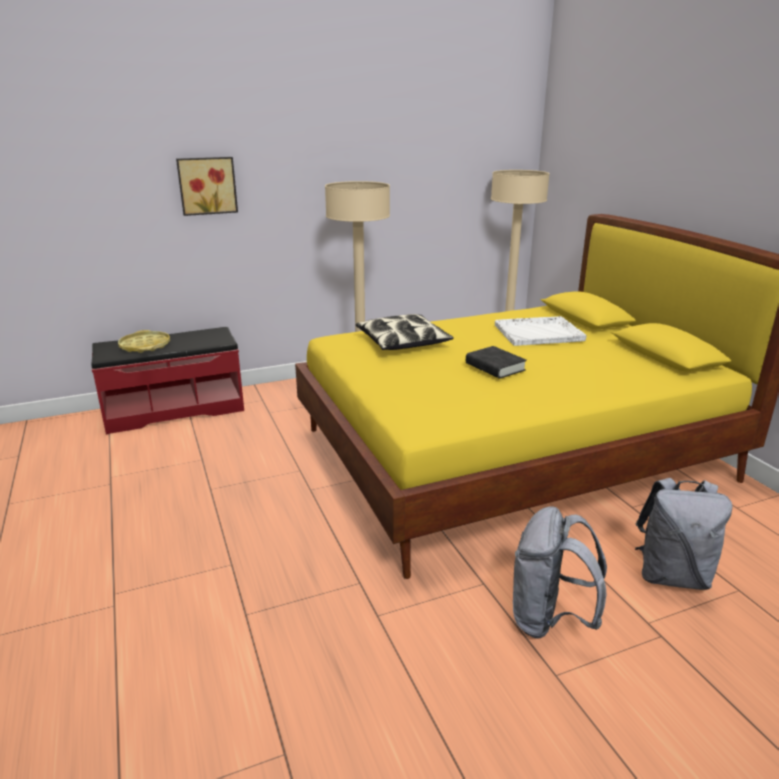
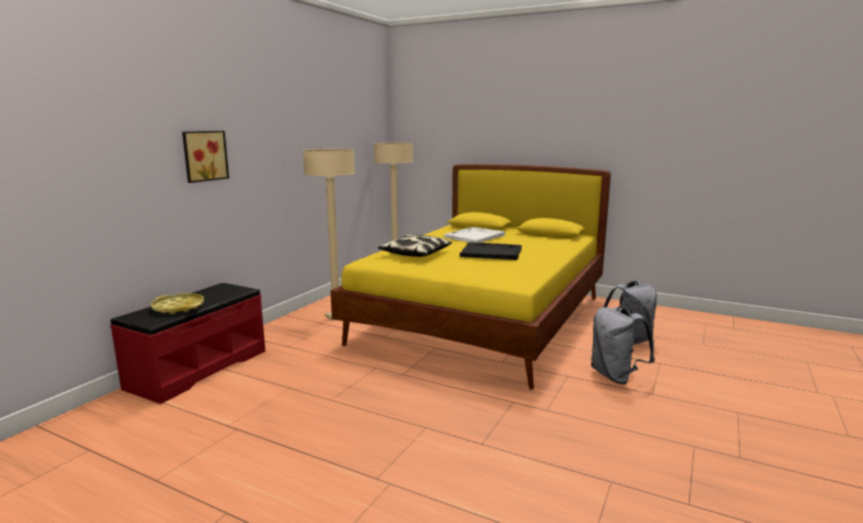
camera: 40 degrees left, 10 degrees down
(495, 367) = (492, 253): black book -> black tray

